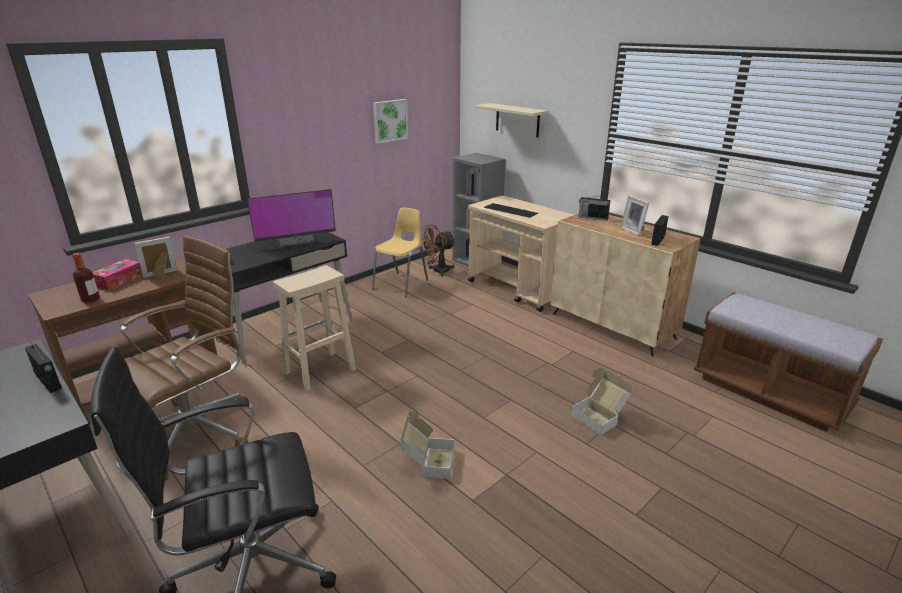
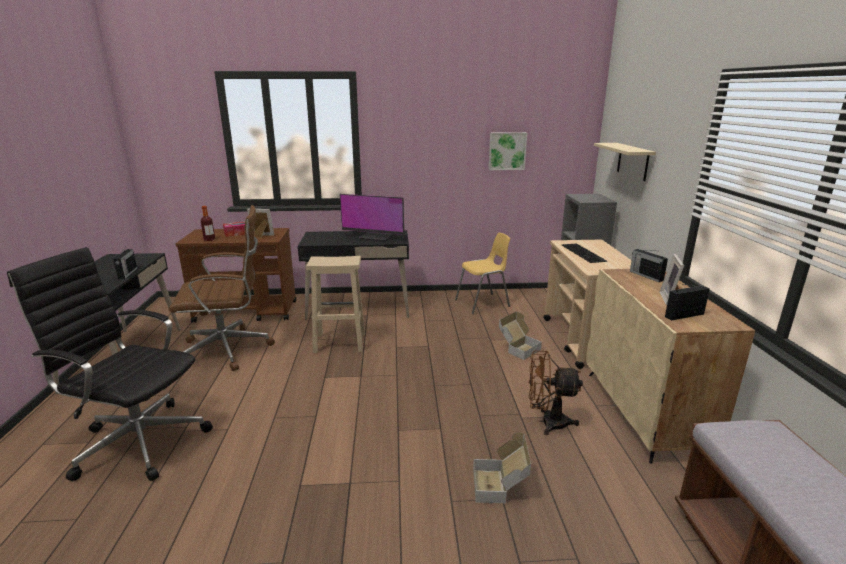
camera: 40 degrees right, 5 degrees down
(427, 462) = (313, 439): cardboard box -> cardboard box (518, 348)
(437, 271) = (528, 303): brown fan -> brown fan (547, 422)

